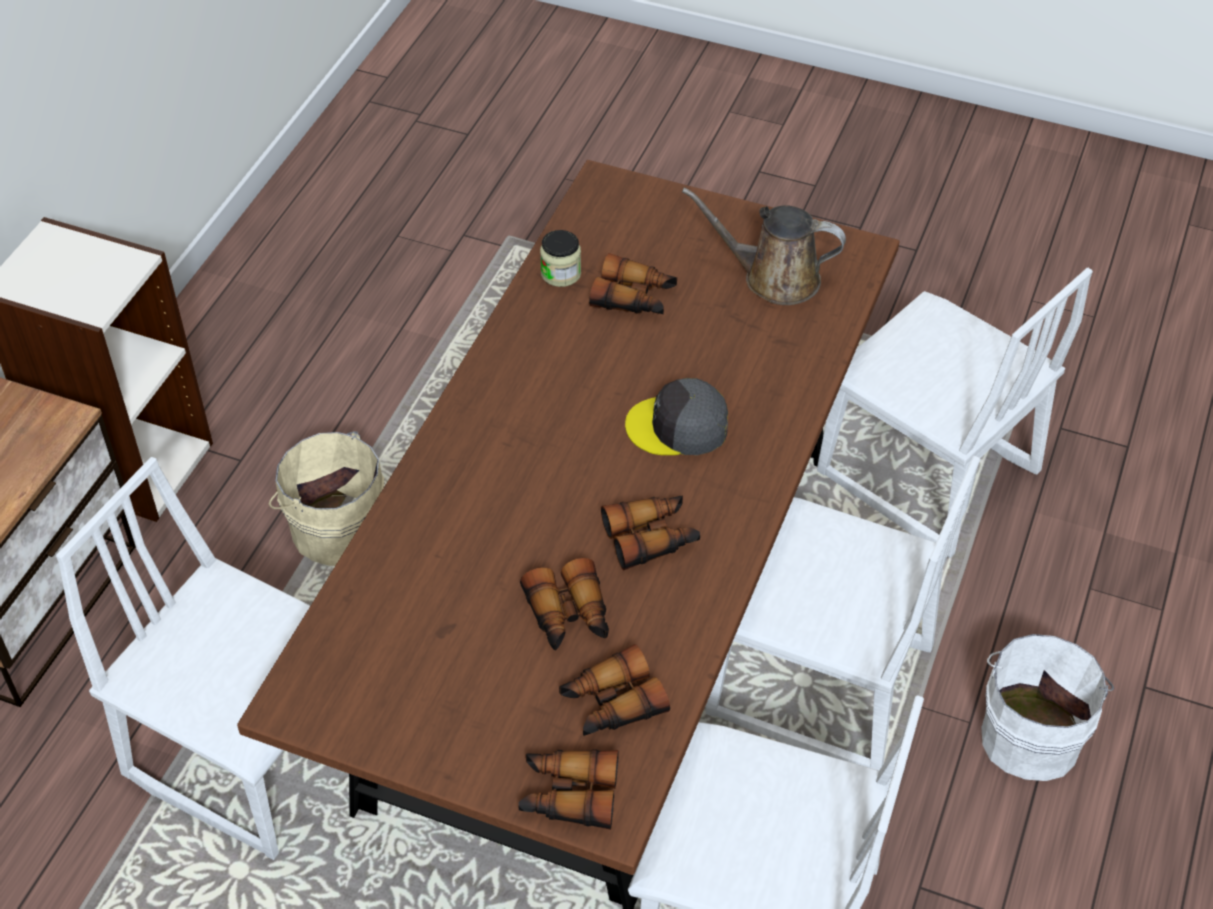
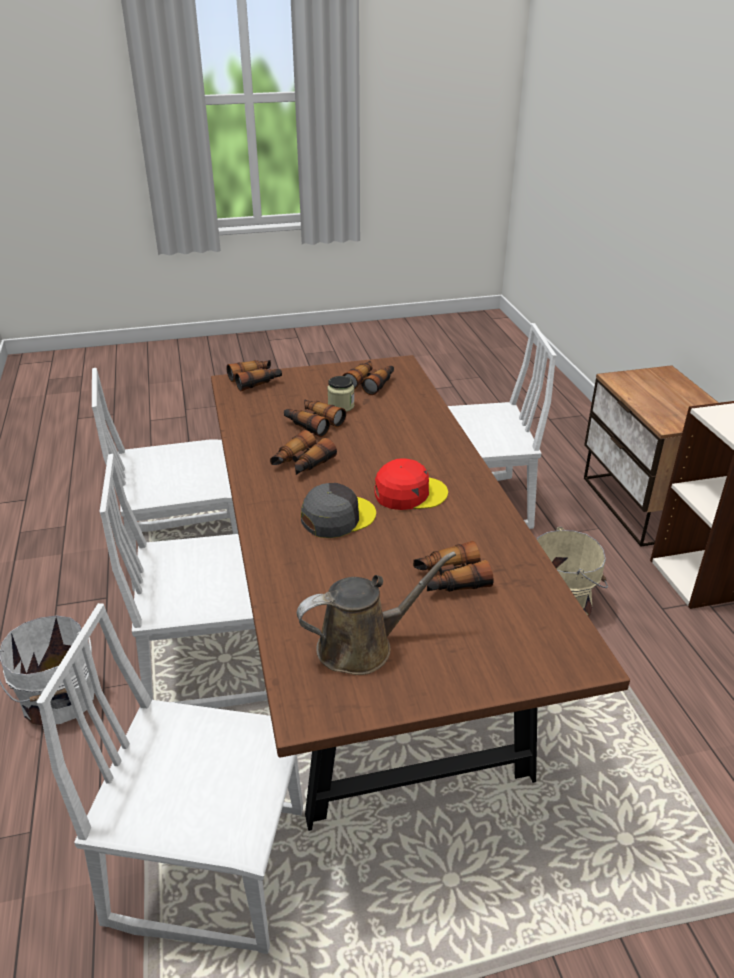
camera: 145 degrees right, 15 degrees down
(561, 273) = (520, 571): jar -> jar (341, 406)
(565, 419) = (409, 493): none -> red cap
(611, 704) = (263, 407): binoculars -> binoculars (370, 383)

